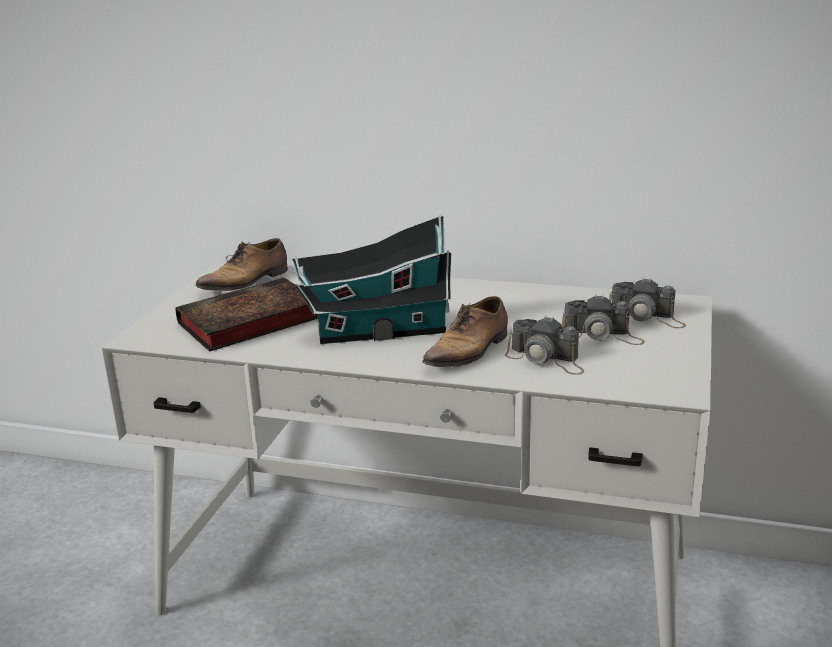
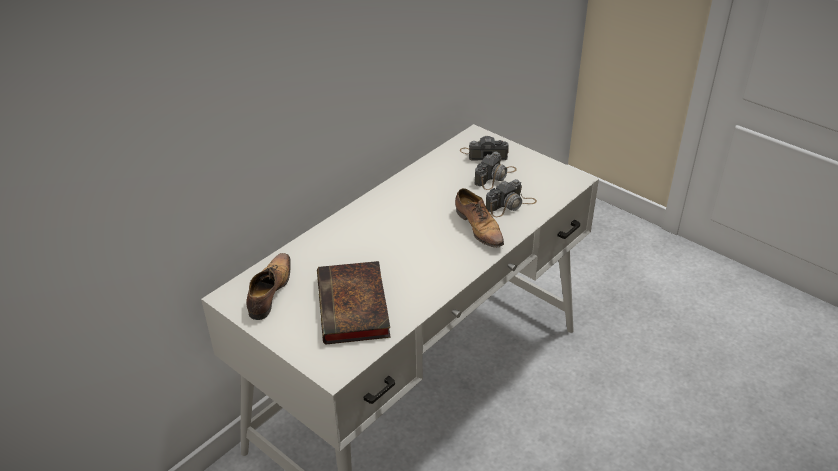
camera: 65 degrees left, 15 degrees up
(247, 281) = (269, 292): shoe -> shoe turned 150 degrees counterclockwise
(376, 332) = (421, 254): toy house -> none
(646, 317) = (484, 154): camera -> camera turned 135 degrees counterclockwise

